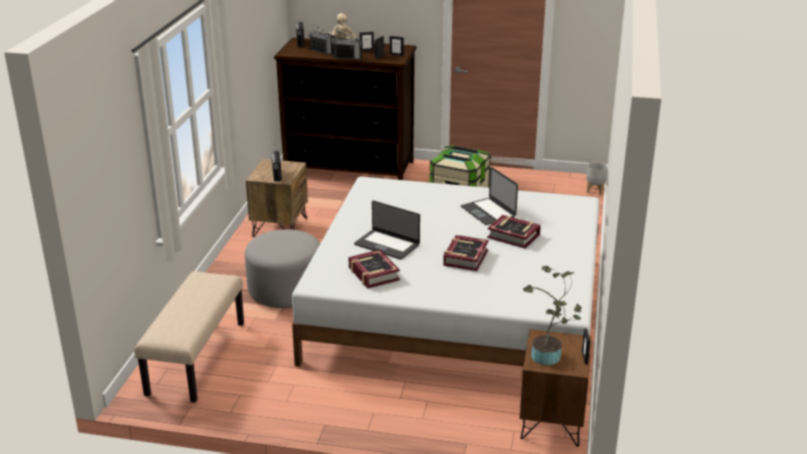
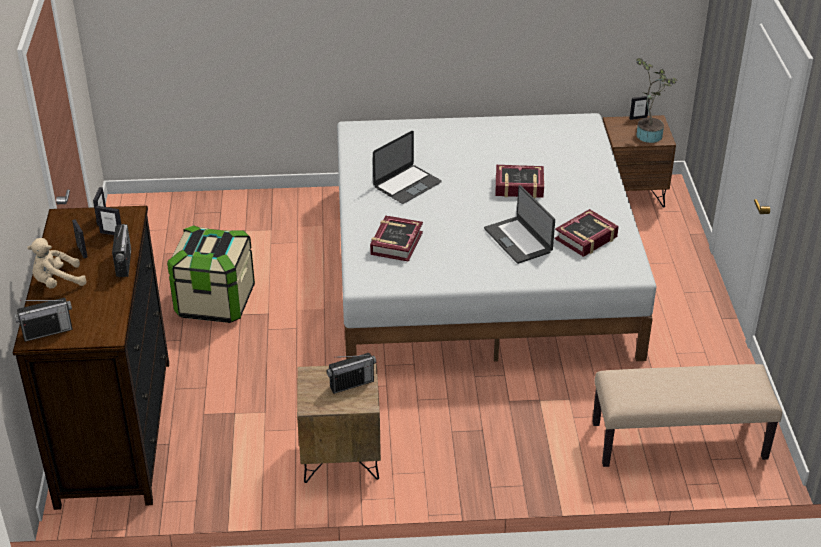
camera: 105 degrees left, 10 degrees up
(286, 291) = (504, 406): grey ottoman -> none
(323, 51) = (94, 295): radio -> none
(387, 244) = (518, 240): laptop -> laptop turned 135 degrees clockwise
(513, 236) = (456, 163): book -> book (396, 243)
(595, 190) = (156, 198): grey planter -> none

